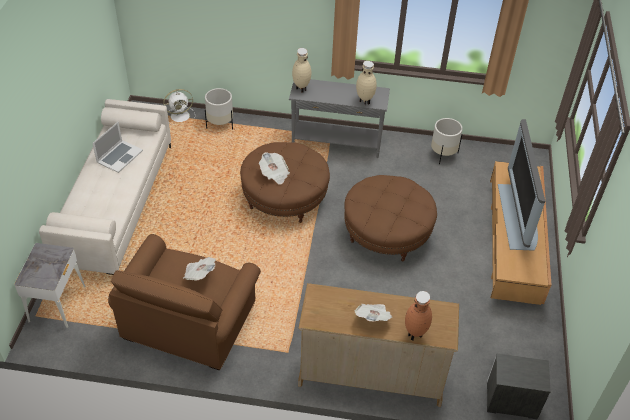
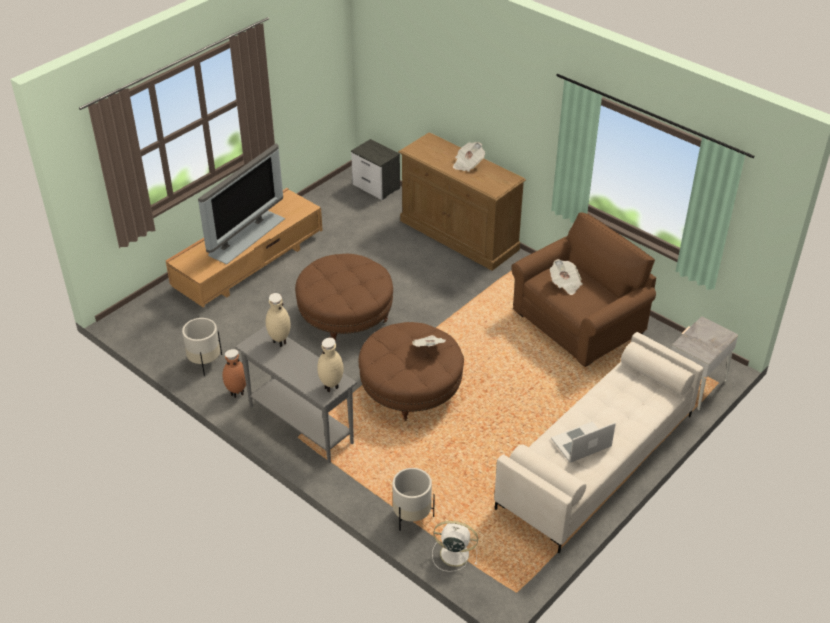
camera: 145 degrees left, 5 degrees down
(415, 335) = (448, 147): brown vase -> brown vase (237, 393)

